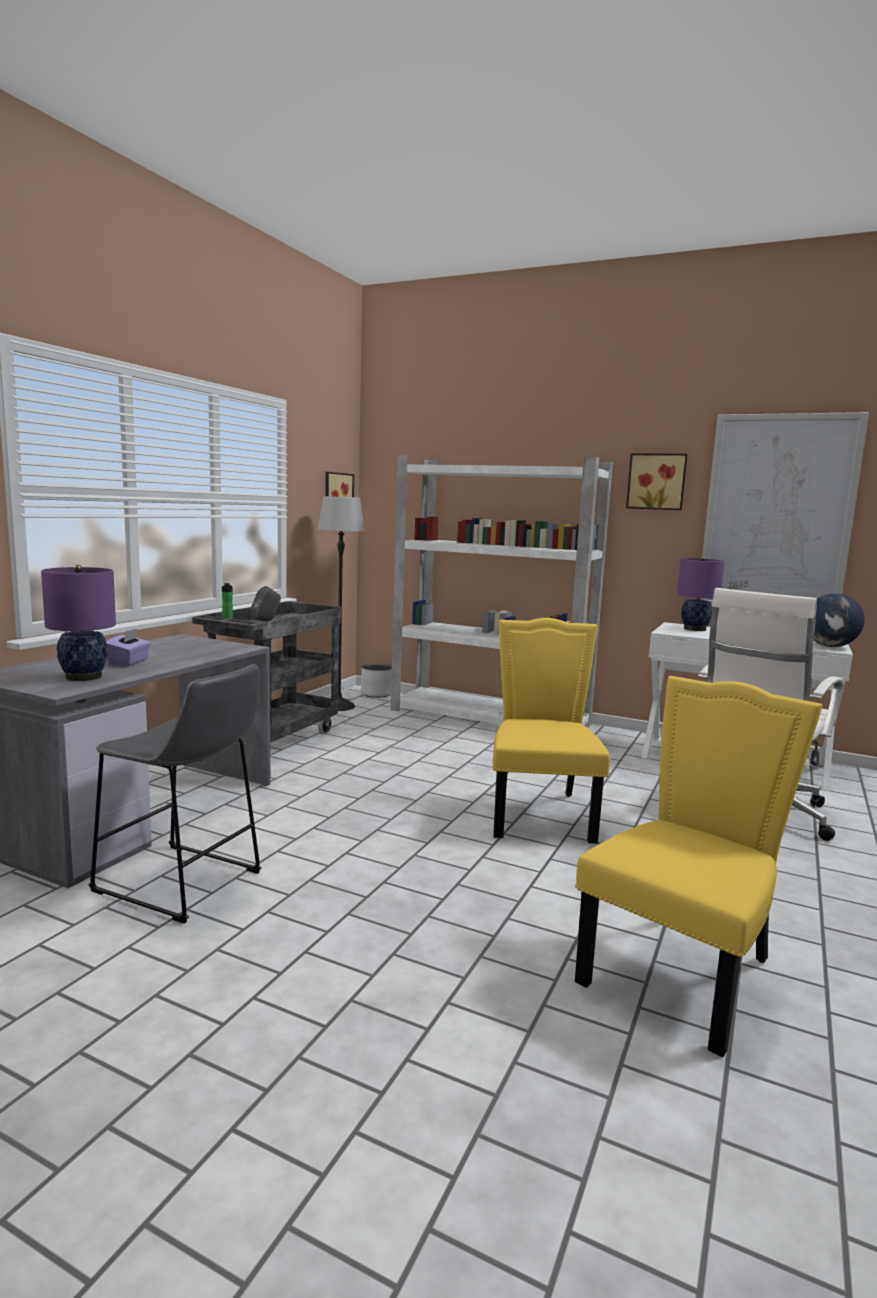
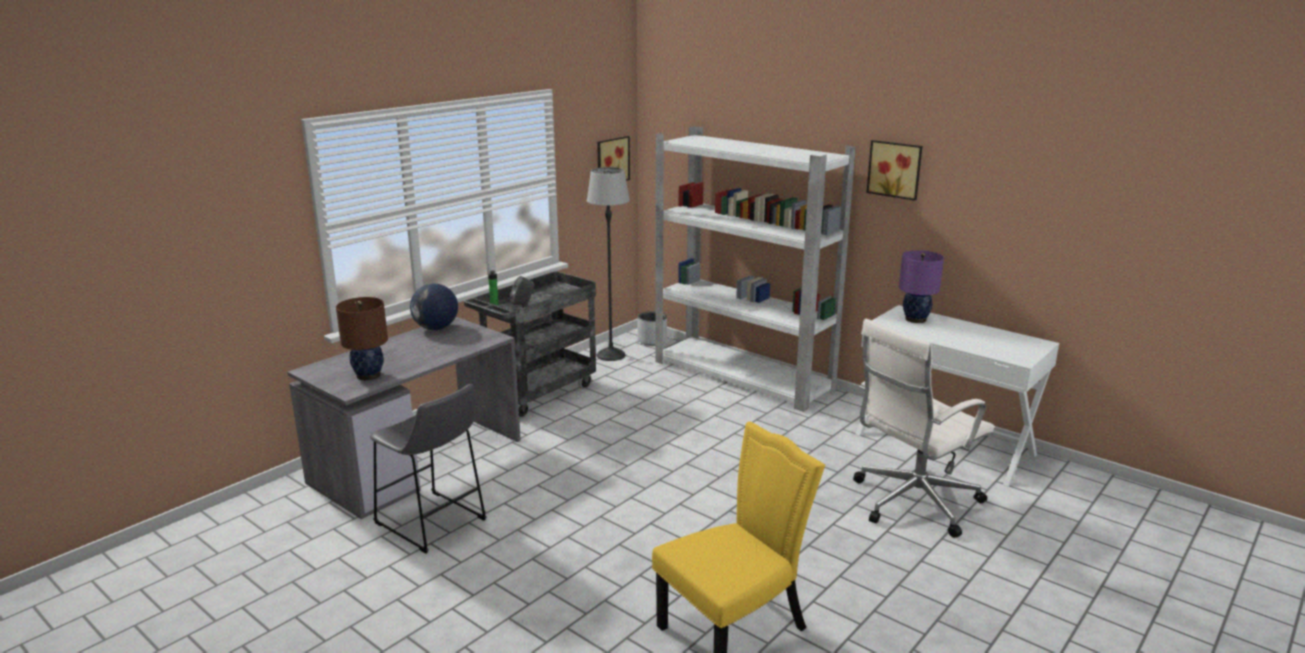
camera: 15 degrees right, 10 degrees up
(84, 677) = (368, 375): purple table lamp -> brown table lamp
(129, 662) = (404, 357): purple tissue box -> none
(540, 816) = (719, 490): yellow chair -> none
(777, 515) = (1003, 214): picture -> none
(830, 646) = (1023, 354): globe -> globe (436, 328)

